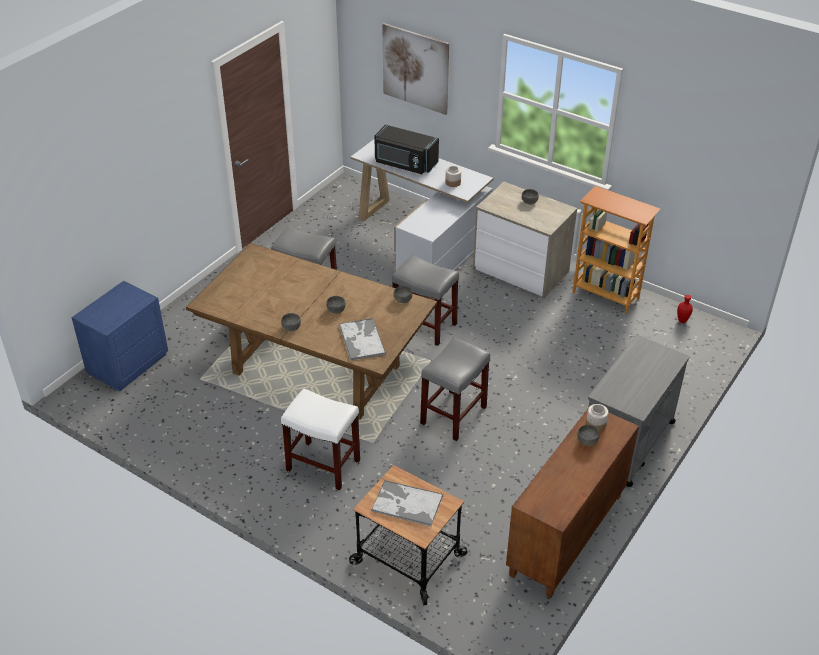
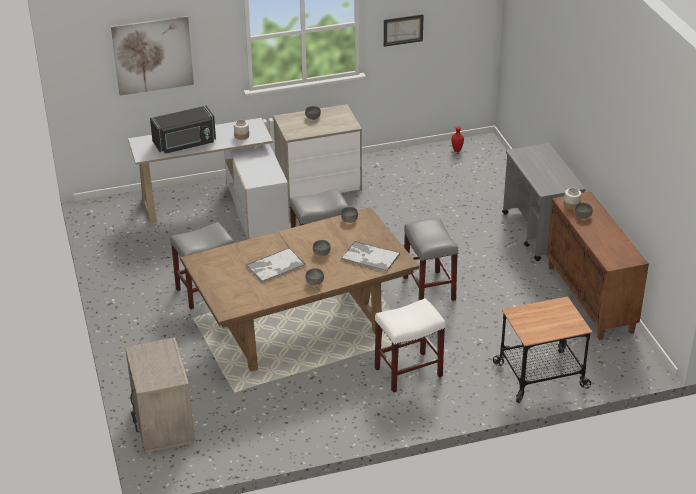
camera: 50 degrees left, 5 degrees down
(127, 364) = (162, 425): blue nightstand -> beige nightstand
(406, 503) = (544, 320): tray -> tray (275, 266)
(606, 295) = (393, 164): bookcase -> none
(660, 159) = (403, 30): none -> picture

